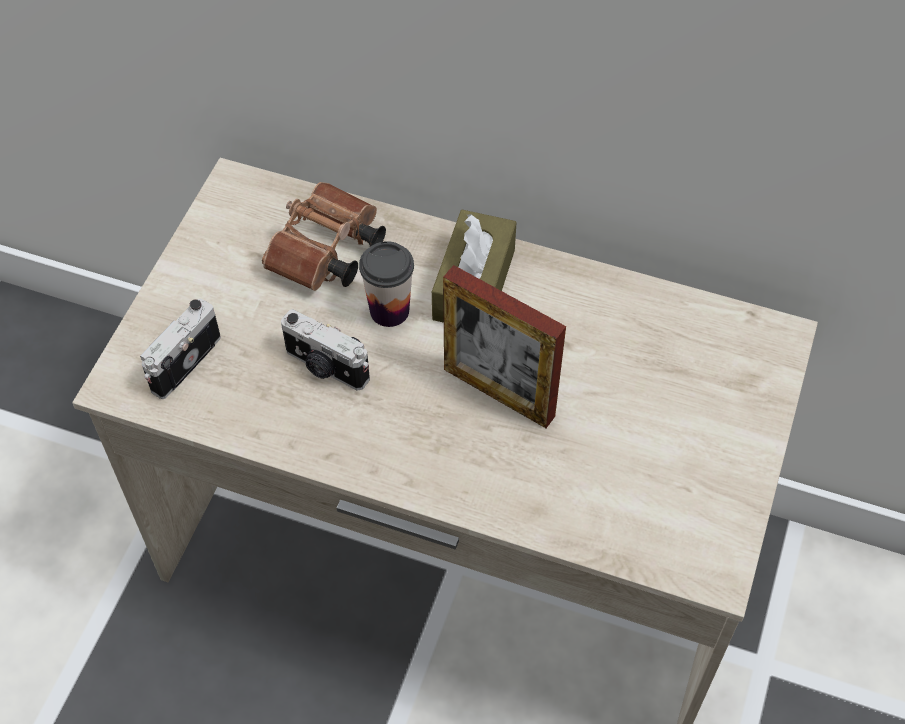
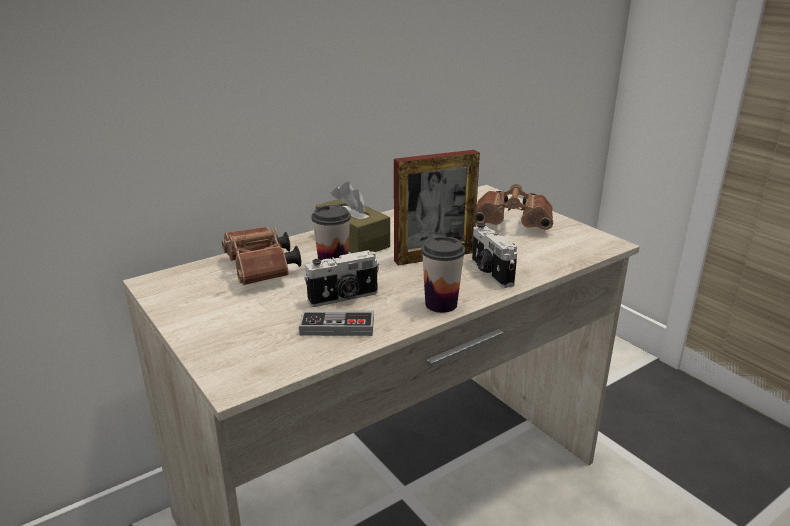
camera: 55 degrees left, 30 degrees down
(183, 362) = (260, 347): camera -> camera (490, 273)
(263, 399) = (337, 327): none -> game controller
(380, 465) = (441, 304): none -> cup
(682, 431) = (514, 224): none -> brown binoculars

